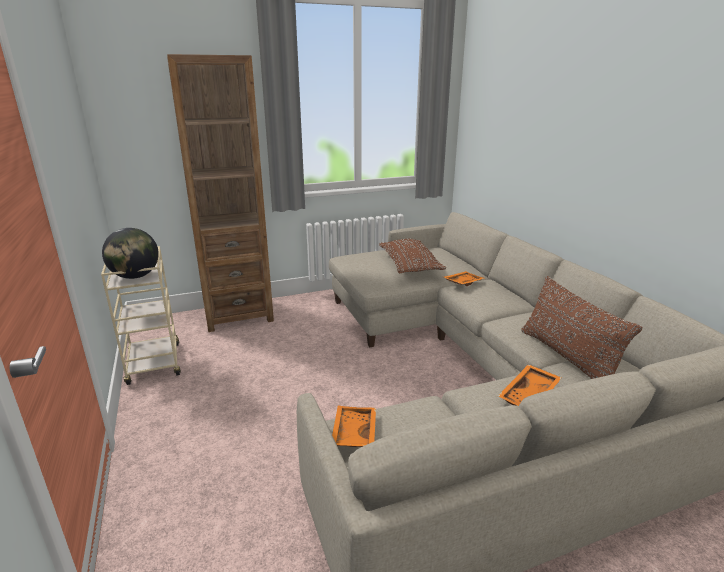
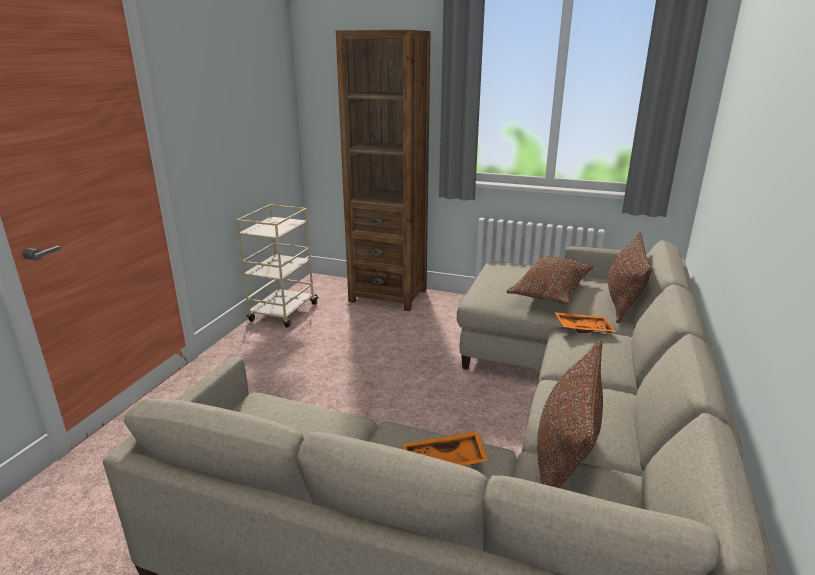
camera: 40 degrees right, 0 degrees up
(135, 276) = (268, 229): globe -> none
(353, 433) = (252, 409): orange tray -> none
(455, 259) = (623, 301): none -> brown pillow

